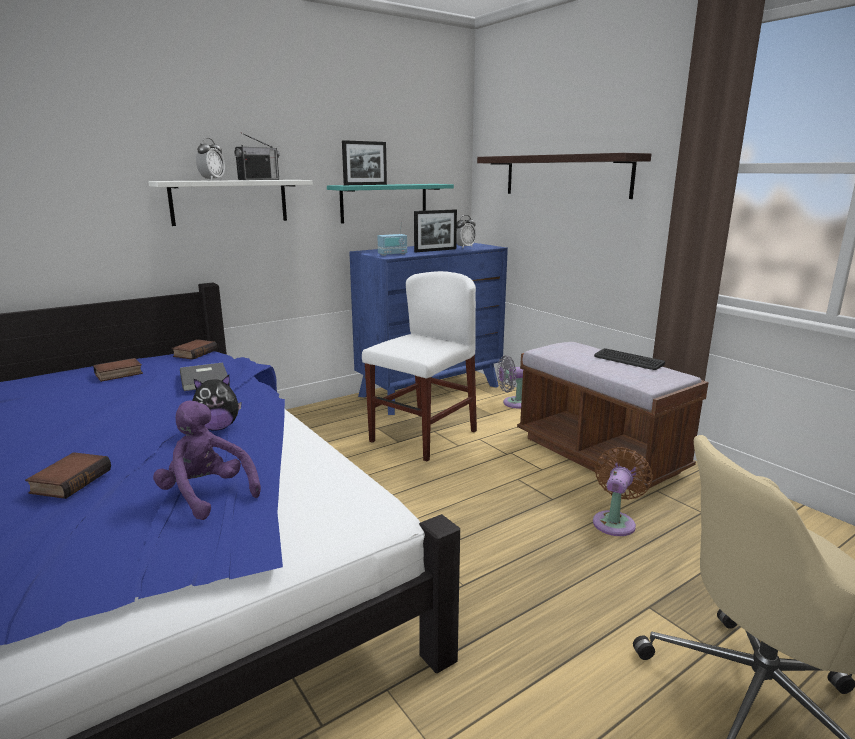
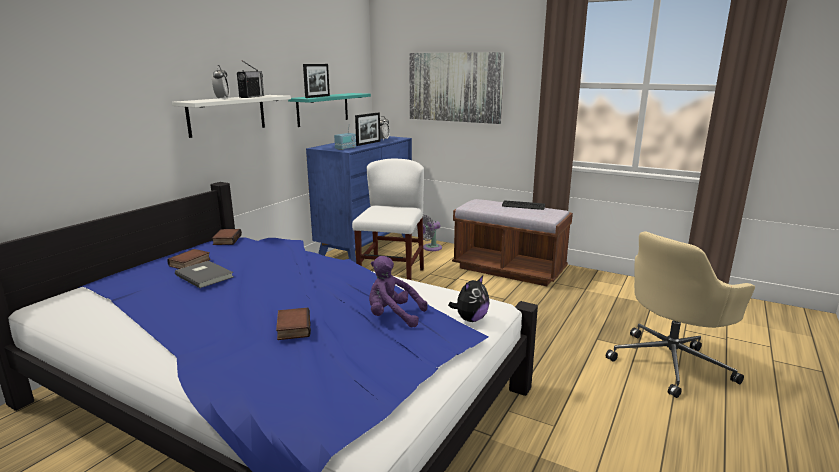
camera: 25 degrees left, 0 degrees up
(206, 378) = (273, 254): grey book -> grey book (205, 275)
(218, 427) = (335, 282): plush toy -> plush toy (470, 319)
(565, 175) = (455, 87): shelf -> picture
(615, 521) = (548, 303): brown fan -> none

